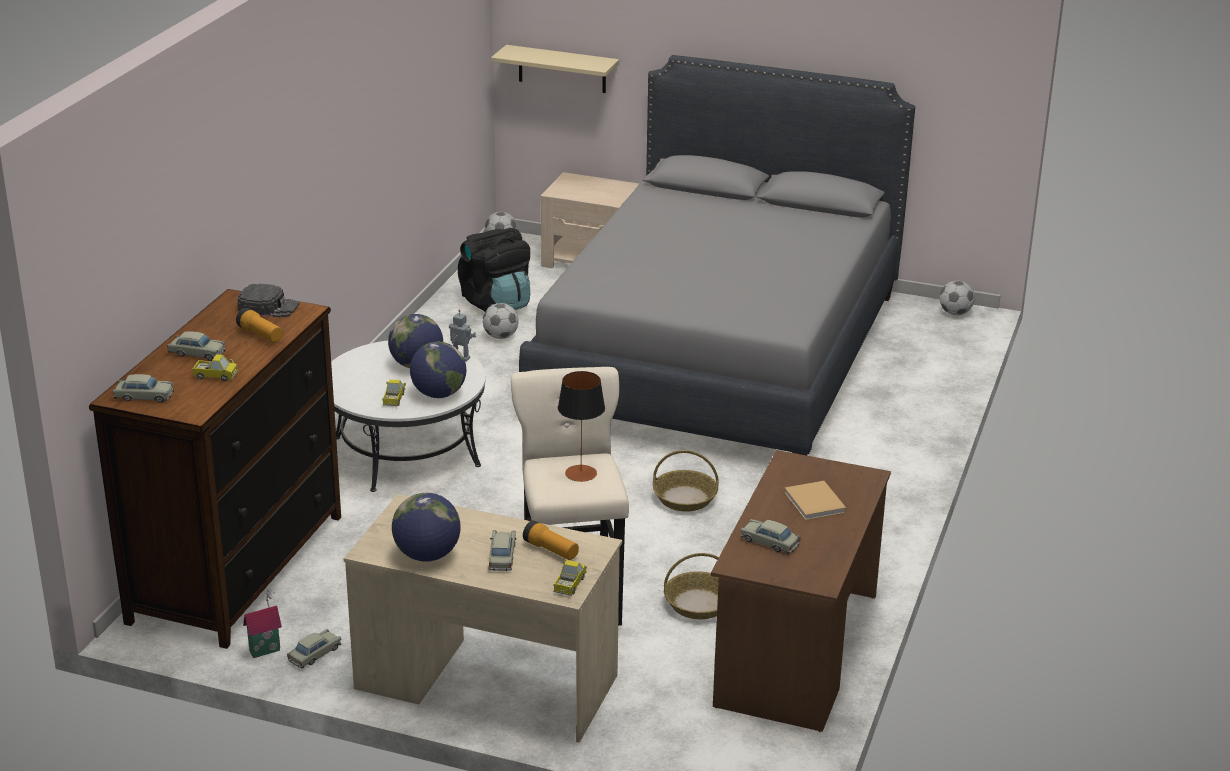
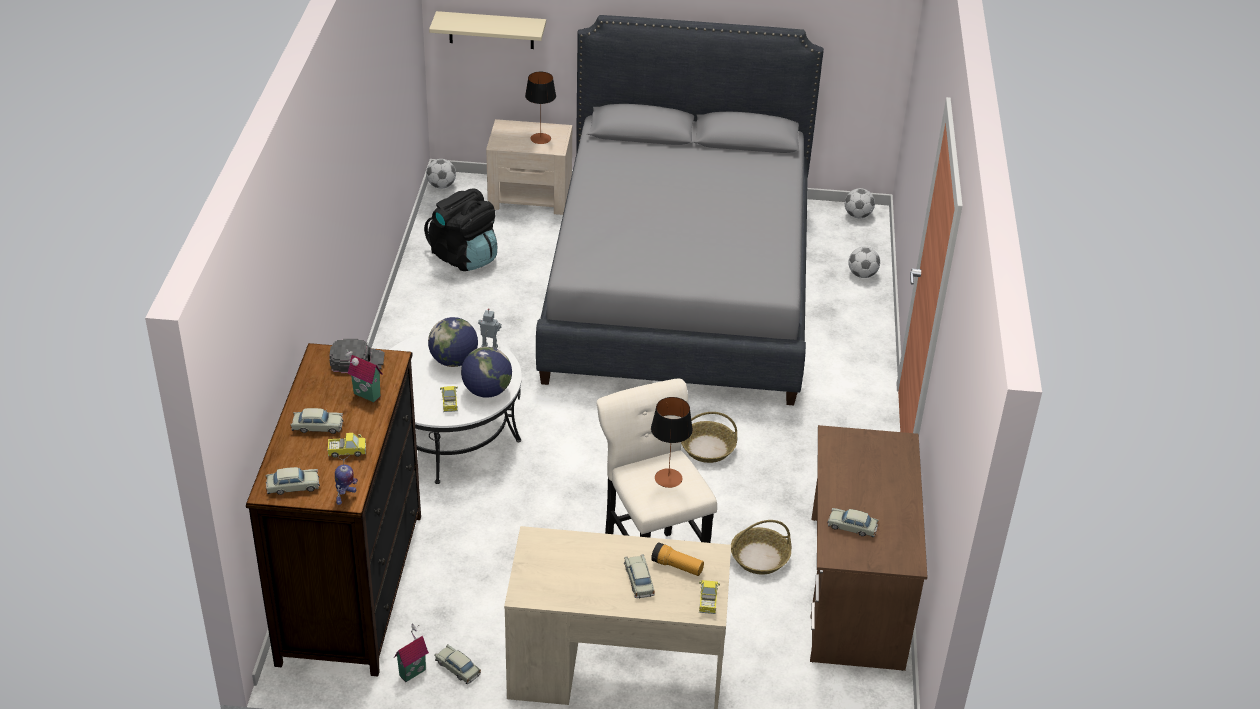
camera: 15 degrees left, 10 degrees up
(192, 410) = (345, 496): none -> toy robot
(261, 335) = (365, 396): flashlight -> toy house
(314, 654) = (457, 668): beige toy car -> beige toy car turned 75 degrees counterclockwise
(427, 555) = (575, 590): globe -> none
(501, 336) = (483, 293): football -> football (862, 274)
(603, 192) = (540, 138): none -> table lamp
(815, 503) = (872, 479): beige book -> none

